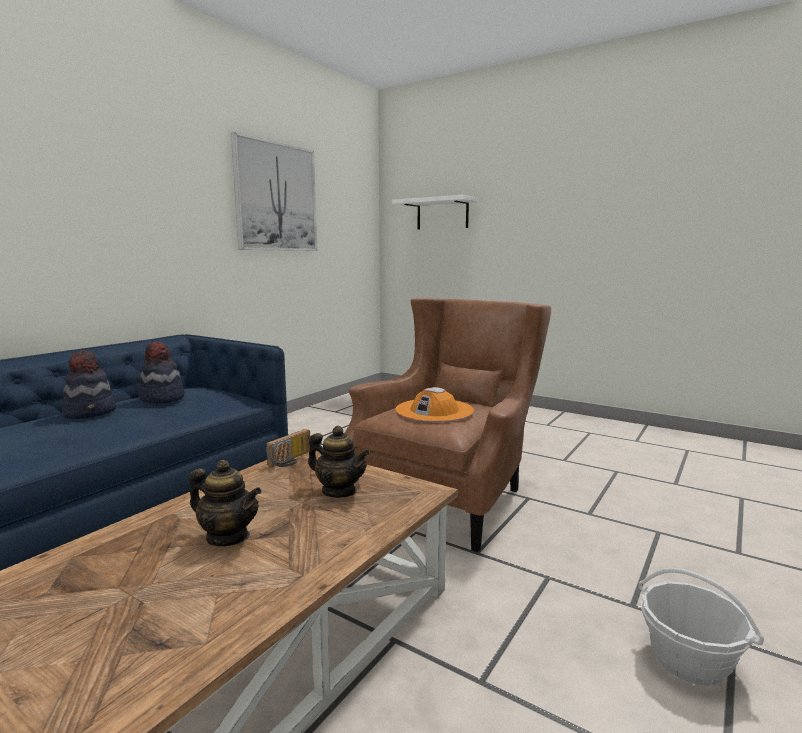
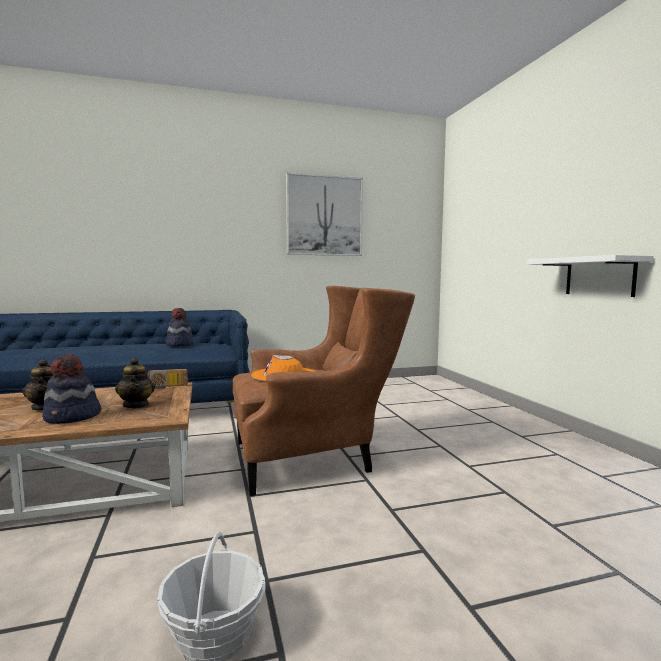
camera: 40 degrees right, 5 degrees down
(91, 412) = (136, 345): hat -> hat (72, 417)
(442, 214) = (480, 219): white shelf -> white shelf (599, 276)

